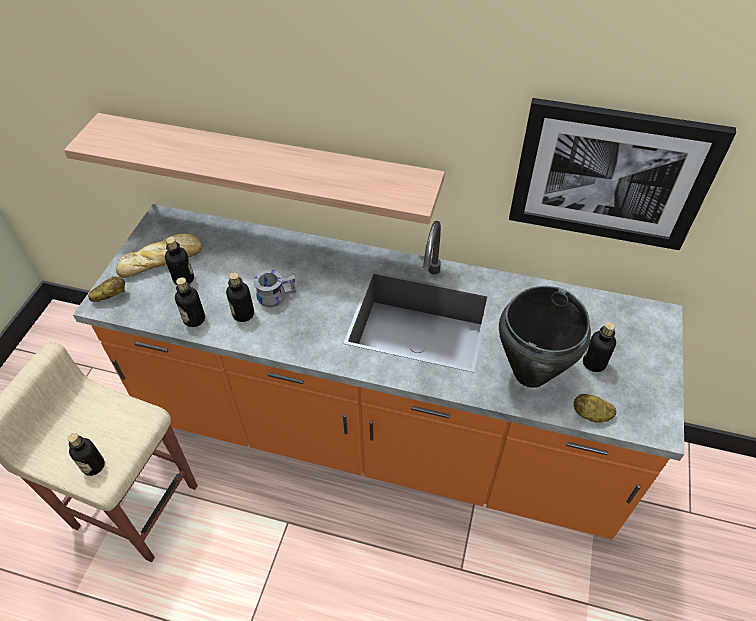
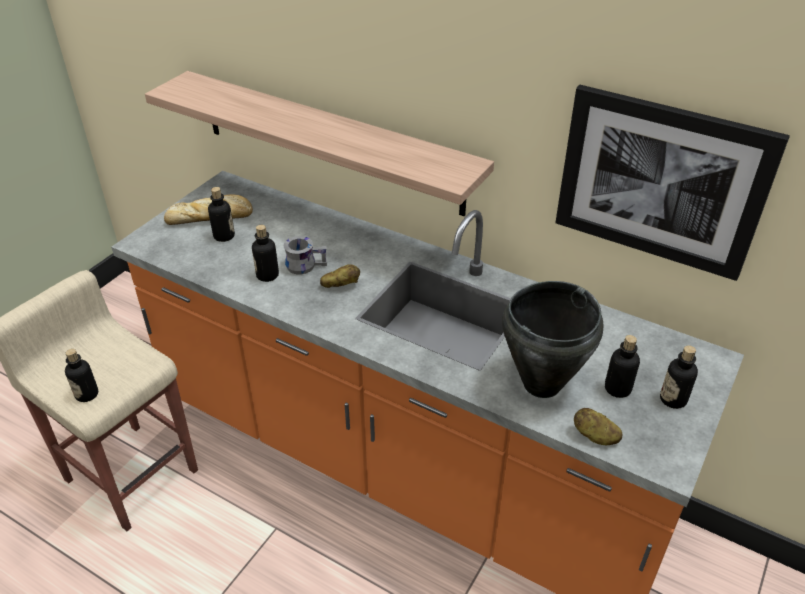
camera: 15 degrees right, 10 degrees down
(110, 296) = (151, 238): potato -> potato (341, 285)
(194, 319) = (219, 271): bottle -> bottle (673, 399)

